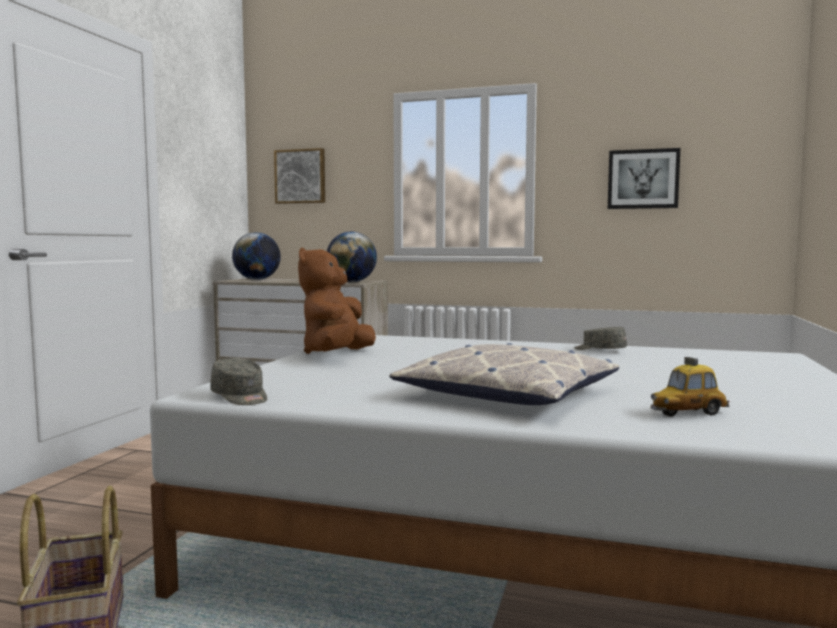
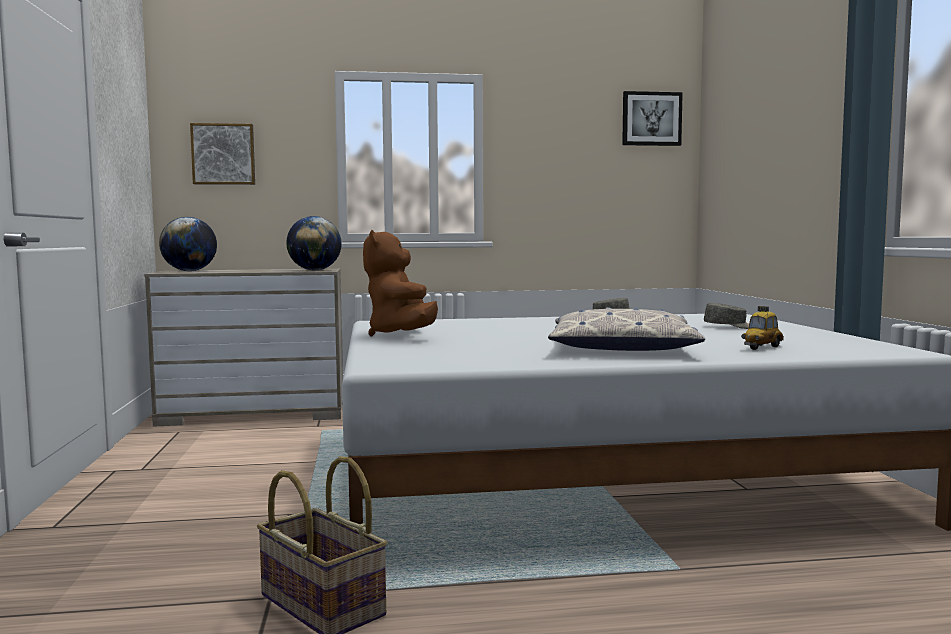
camera: 25 degrees left, 0 degrees up
(240, 397) = (423, 366): grey cap -> grey cap (729, 327)
(643, 179) = (579, 170): picture -> picture (651, 119)

